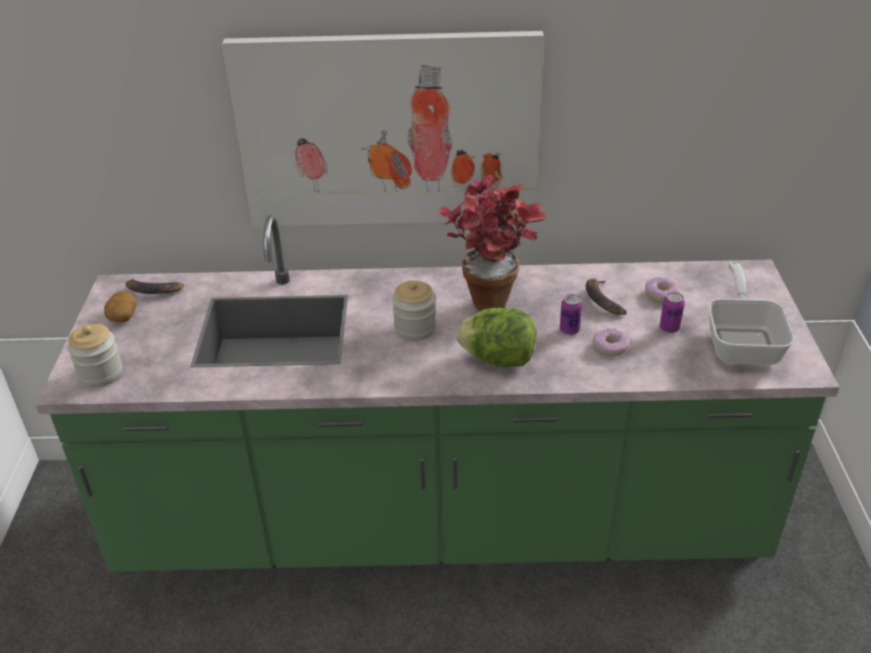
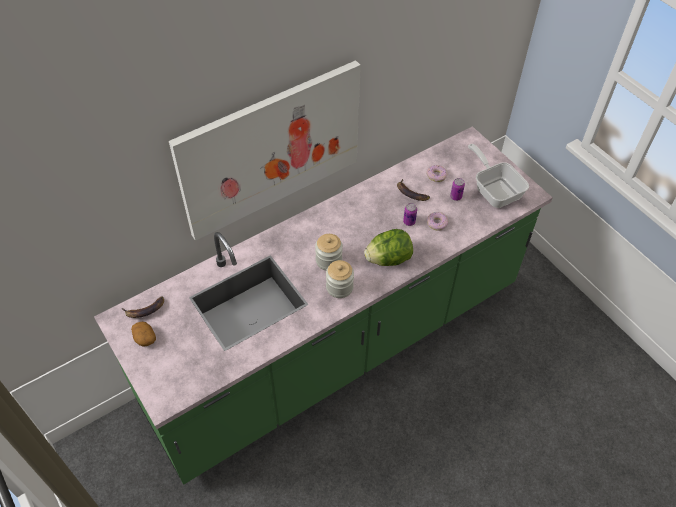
camera: 35 degrees left, 15 degrees up
(101, 373) = (174, 384): jar -> jar (339, 287)
(490, 296) = (350, 218): potted plant -> none

